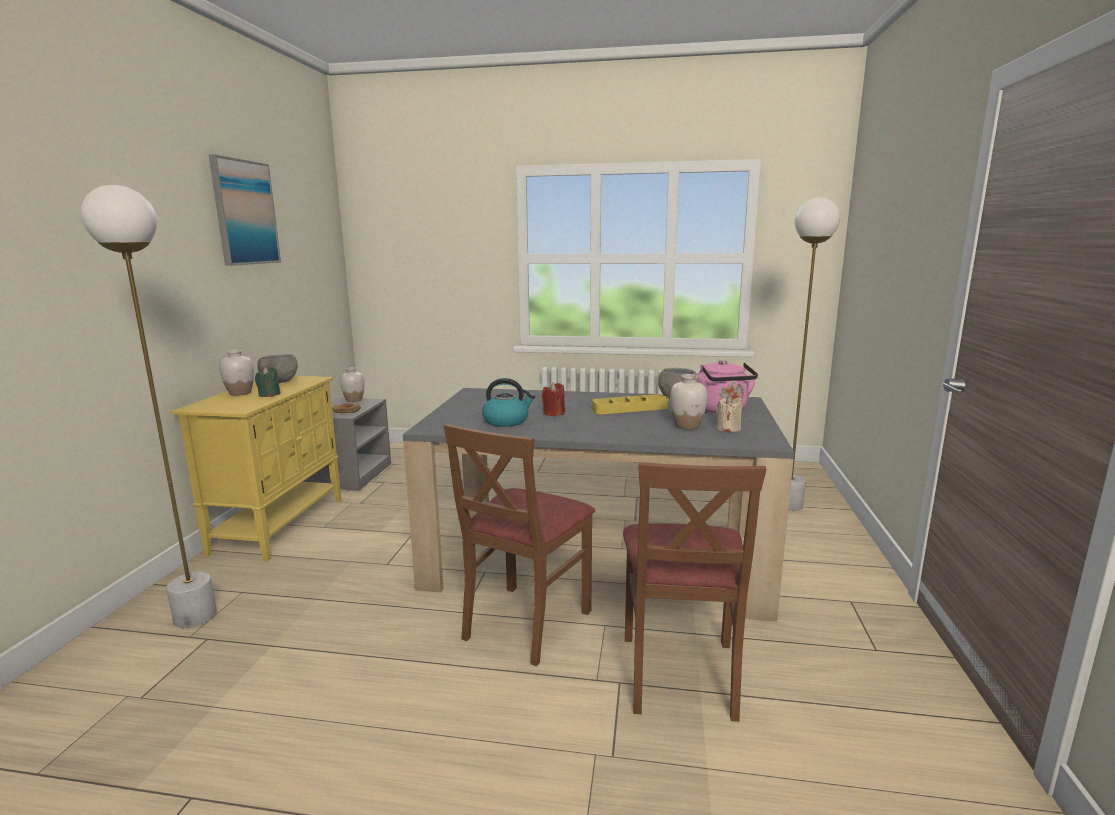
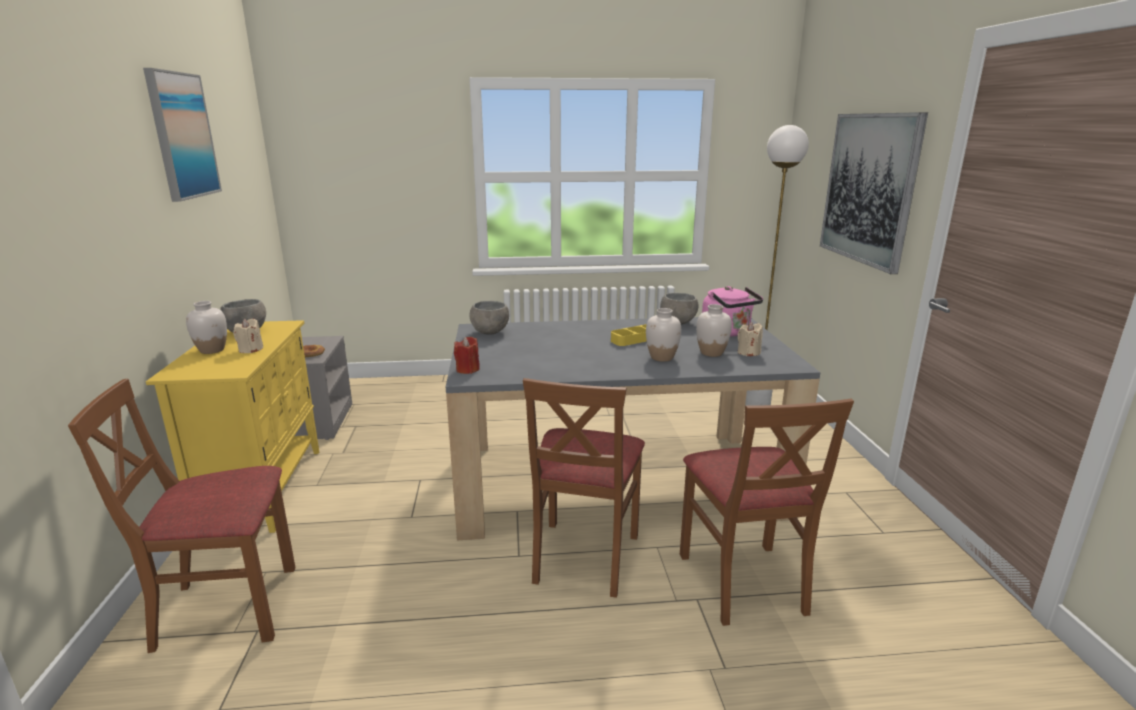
camera: 15 degrees left, 5 degrees up
(195, 617) = (227, 608): white floor lamp -> brown chair
(269, 395) = (250, 350): green candle -> beige candle
(354, 400) = (308, 340): white vase -> white vase (662, 358)
(484, 395) = (490, 332): none -> grey bowl
(506, 421) = (539, 361): kettle -> none
(553, 413) = (577, 348): red candle -> red candle (467, 369)
(904, 262) = (869, 188): none -> picture

